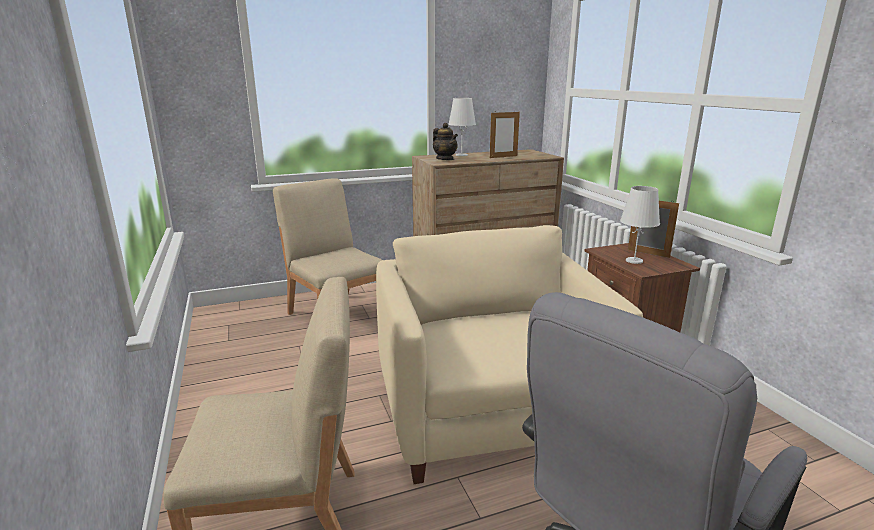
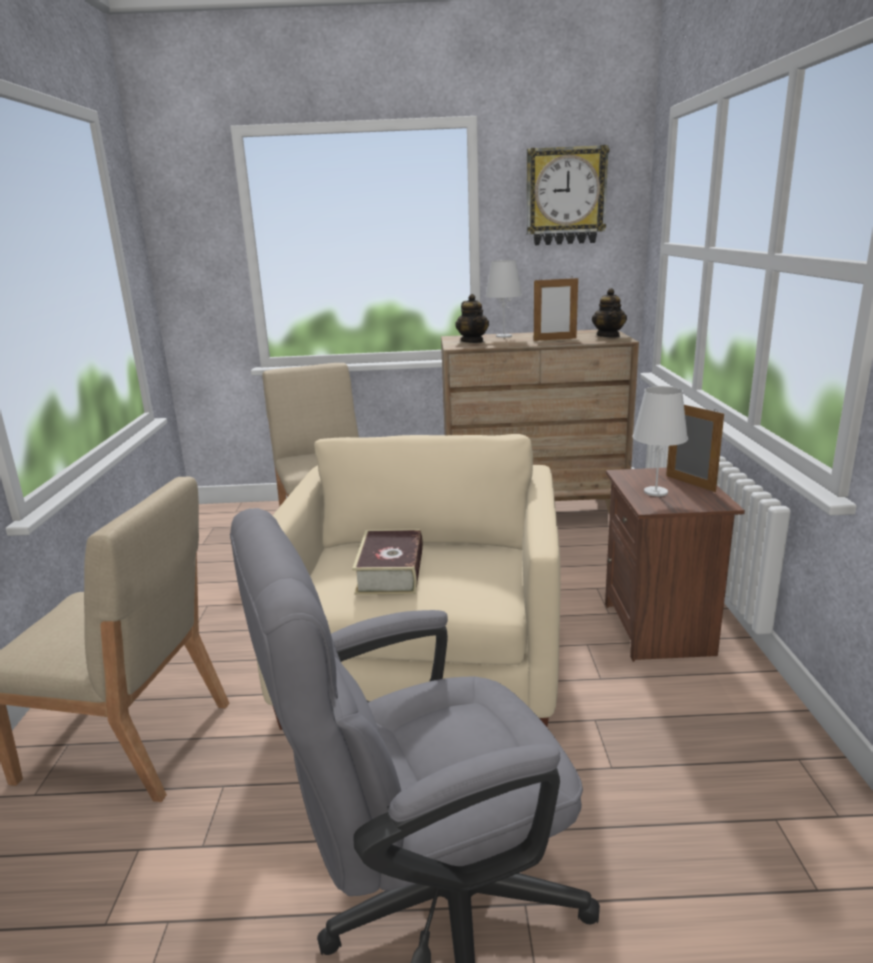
camera: 20 degrees right, 0 degrees up
(492, 340) = (390, 572): none -> book
(494, 52) = (565, 196): none -> wall clock
(536, 154) = (608, 336): none -> teapot

